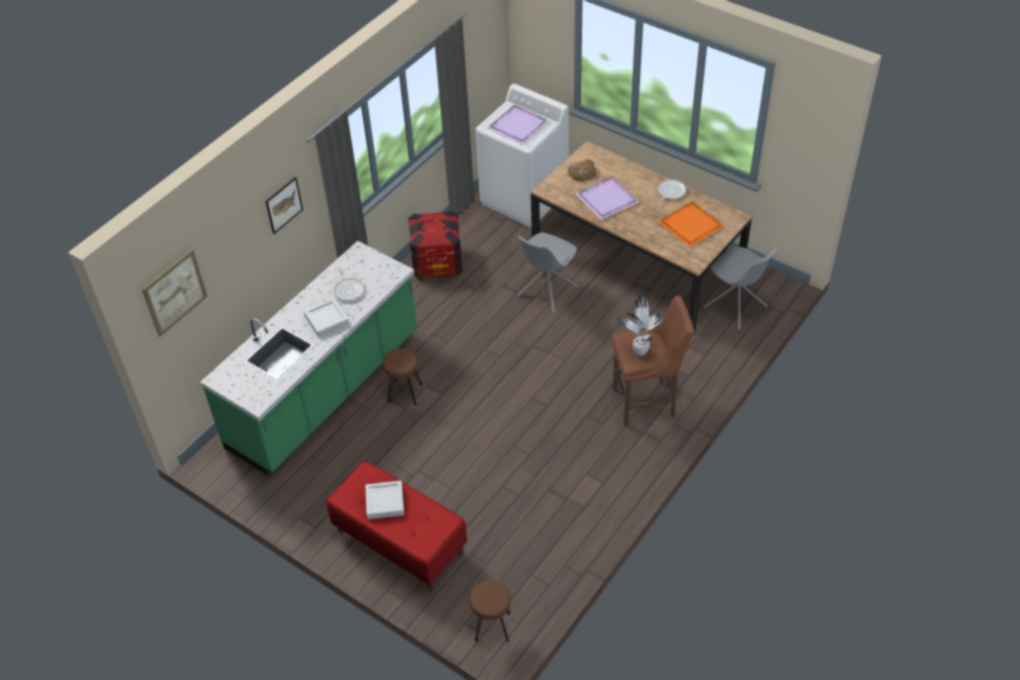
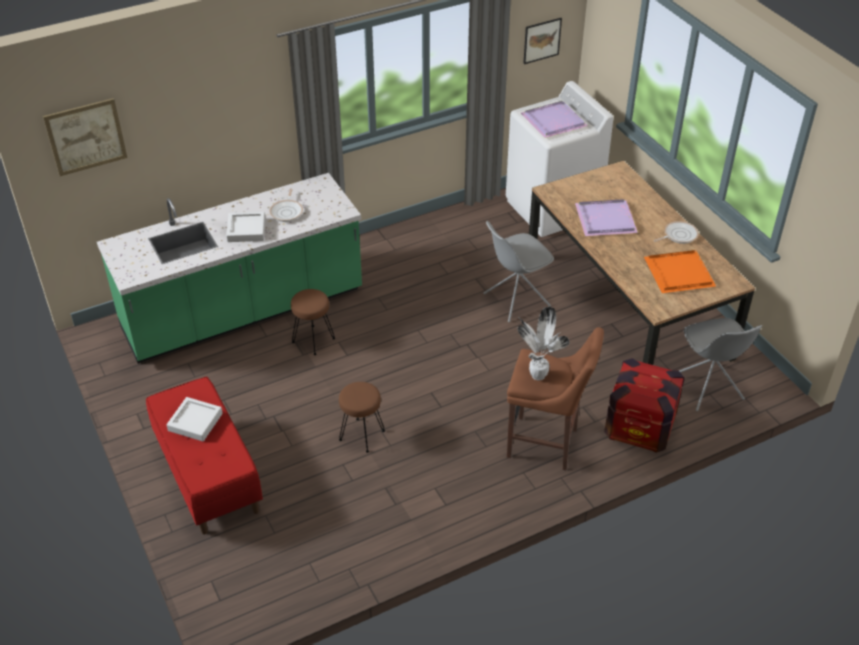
camera: 25 degrees right, 5 degrees down
(283, 205) = (243, 98): picture -> picture (542, 40)
(437, 263) = (427, 237): crate -> crate (639, 427)
(492, 626) = (234, 596): brown stool -> brown stool (361, 435)
(582, 173) = (597, 188): bread -> none

